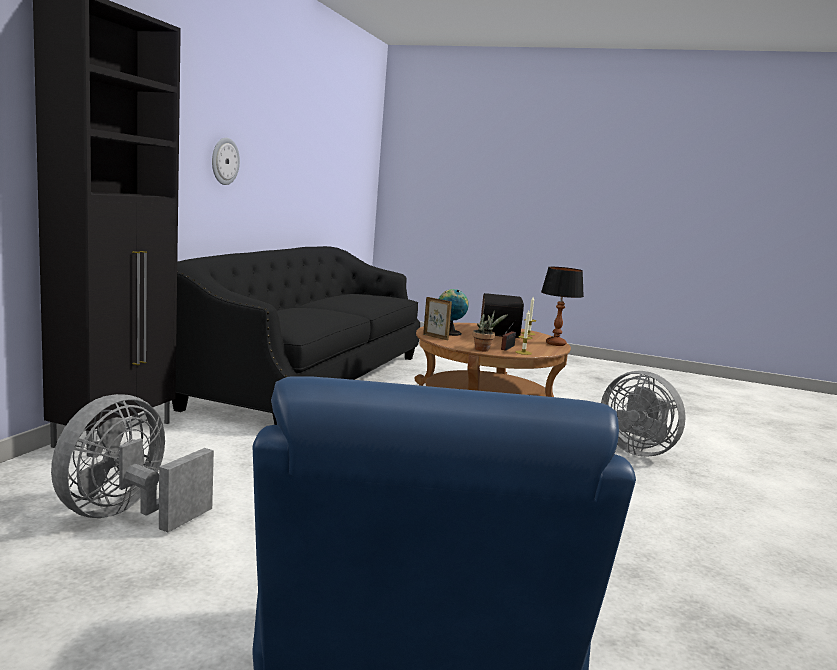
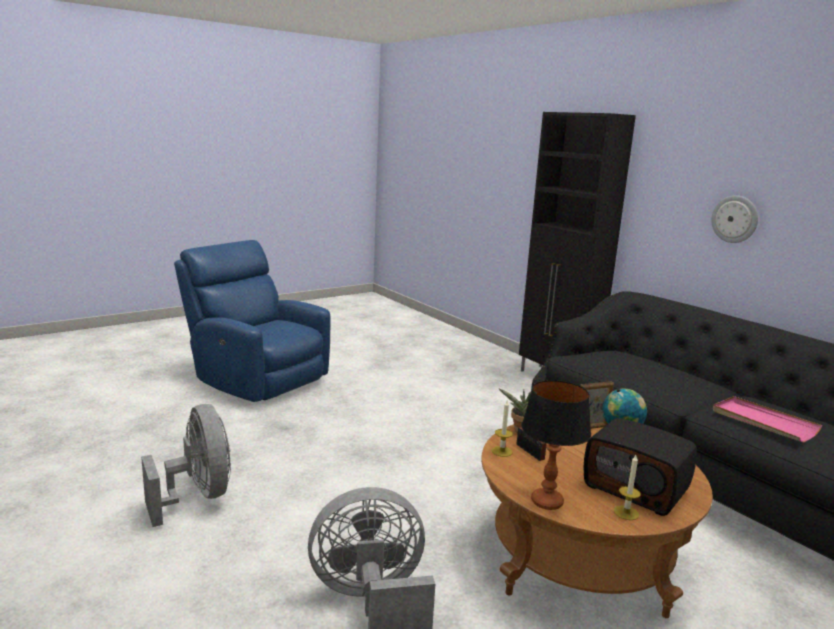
camera: 125 degrees right, 5 degrees up
(128, 515) = (440, 368): grey fan -> grey fan (198, 496)
(363, 302) = (763, 422): none -> pink tray

